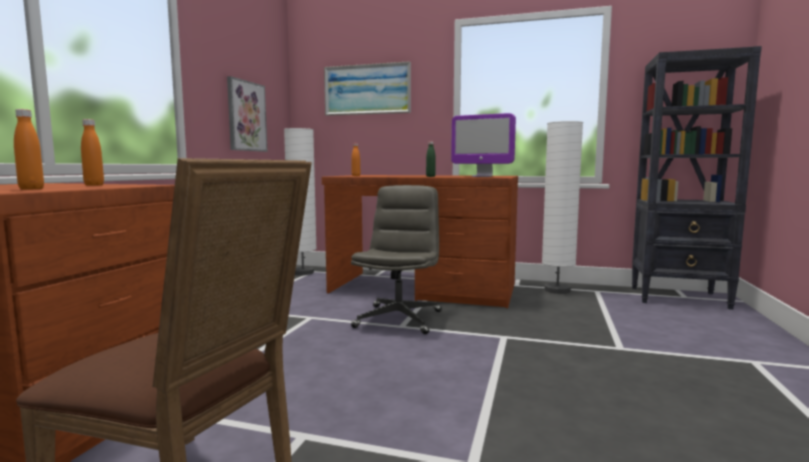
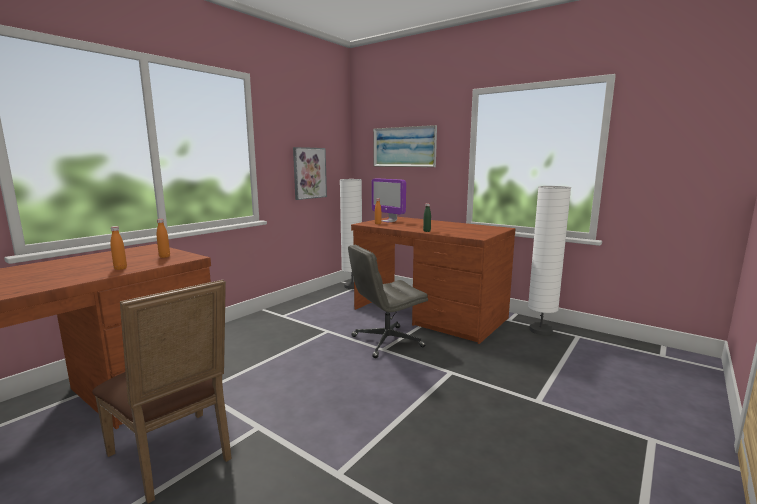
camera: 20 degrees right, 5 degrees up
(398, 319) = (386, 342): grey office chair -> grey office chair turned 150 degrees counterclockwise
(482, 176) = (469, 233): monitor -> monitor (388, 221)
(679, 298) = (655, 356): black bookcase -> none

